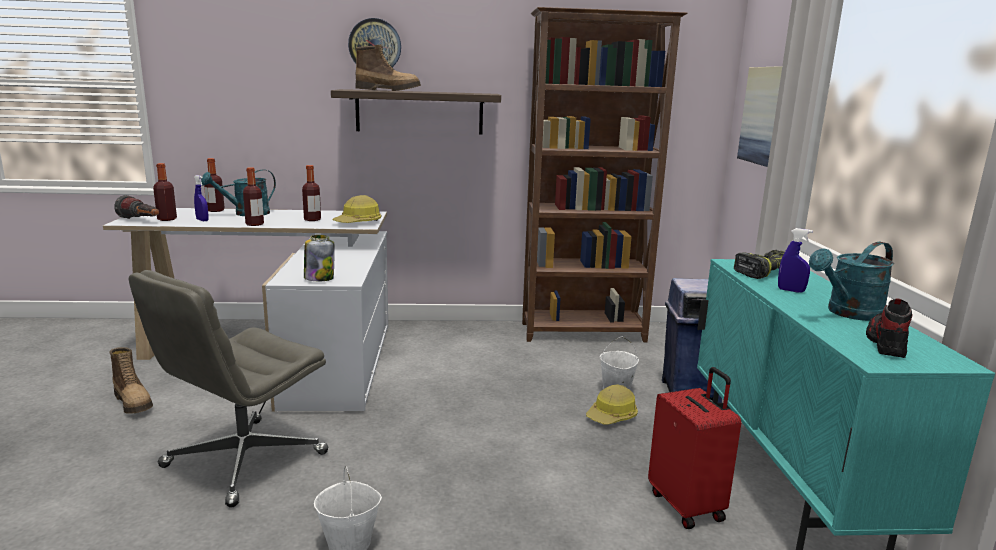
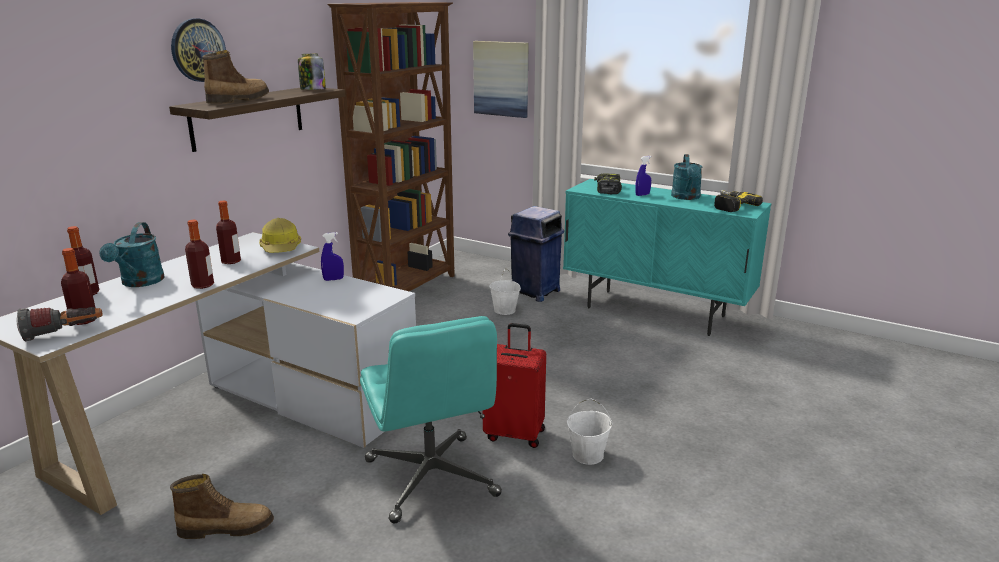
camera: 55 degrees left, 5 degrees up
(202, 220) = (130, 305): blue spray bottle -> blue spray bottle (333, 279)
(244, 461) = (432, 479): grey office chair -> turquoise office chair
(319, 278) = (369, 302): jar -> jar (312, 90)
(612, 416) = (536, 324): hard hat -> none
(687, 505) = (646, 341): red suitcase -> red suitcase (515, 434)
(885, 344) = (729, 205): shoe -> power drill

